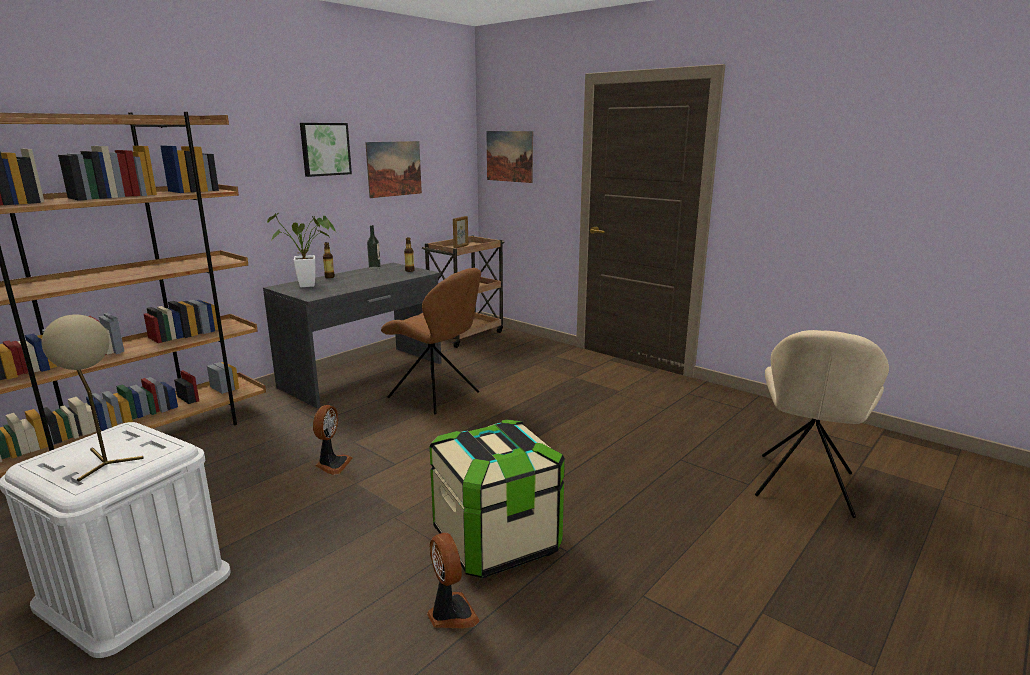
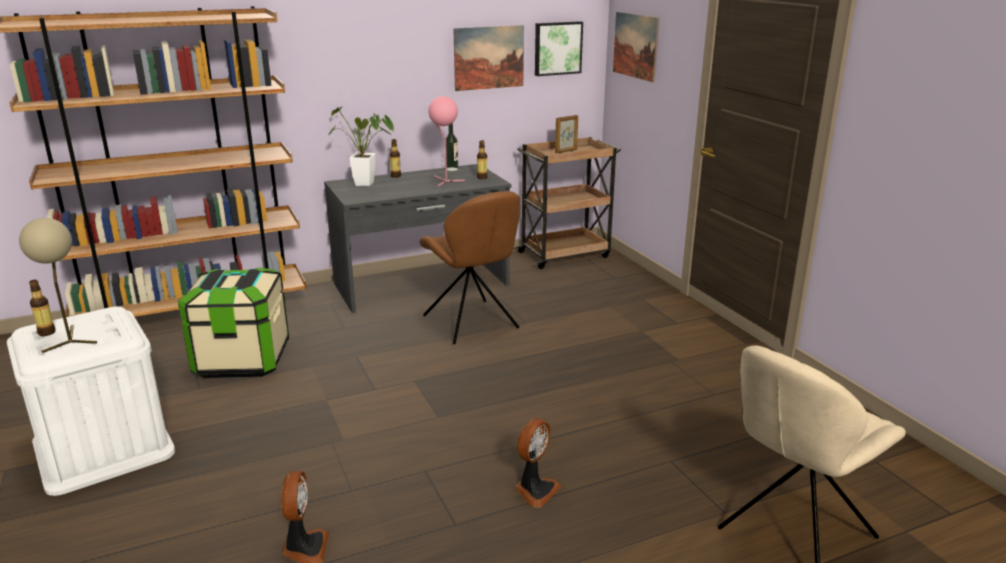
camera: 25 degrees right, 5 degrees up
(61, 462) = (46, 333): none -> bottle
(325, 149) = (403, 37): picture -> picture (557, 48)
(332, 464) = (320, 376): fan -> fan (535, 490)
(379, 276) = (444, 181): none -> pink table lamp
(496, 541) = (399, 493): storage box -> storage box (242, 360)

